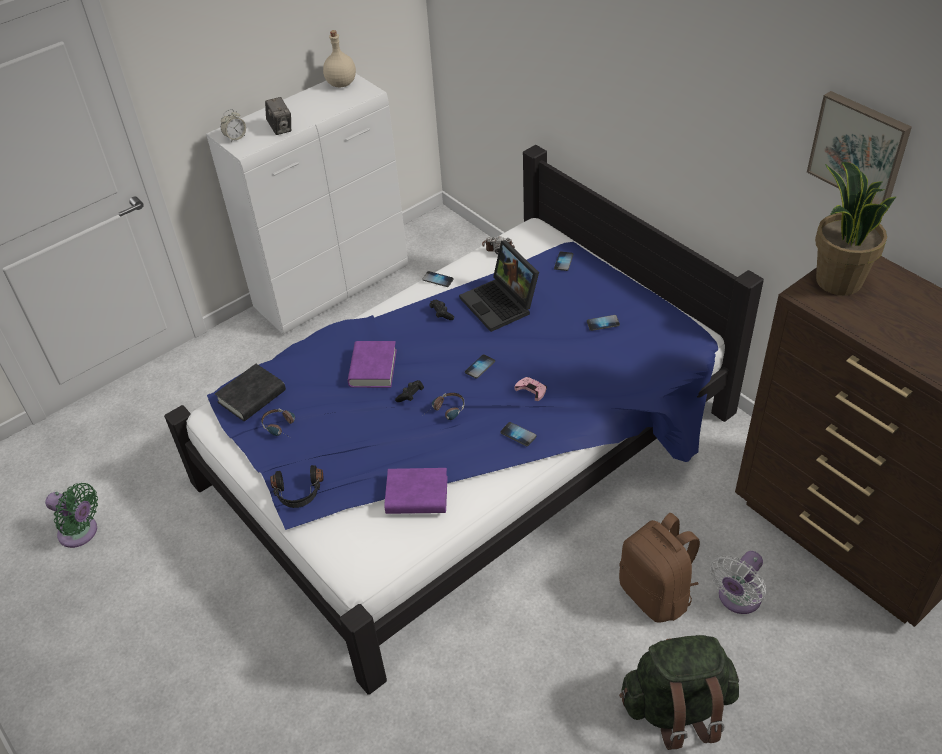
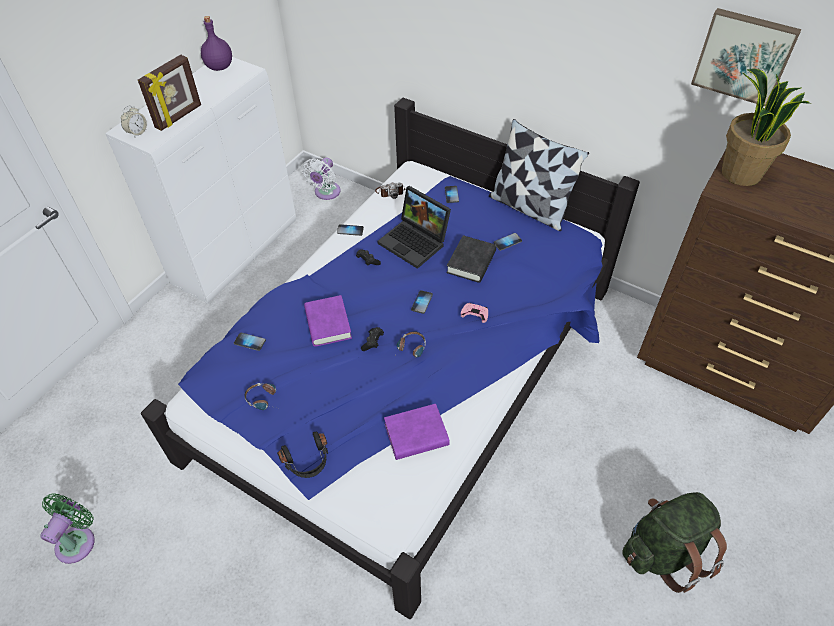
camera: 20 degrees left, 5 degrees up
(81, 533) = (78, 540): green fan -> green fan turned 75 degrees counterclockwise
(252, 396) = (225, 376): black book -> black book (471, 262)
(281, 128) = (179, 117): camera -> picture frame
(341, 83) = (219, 67): beige bottle -> purple bottle
(518, 434) = (480, 356): phone -> phone (249, 342)
(647, 291) = (529, 207): none -> pillow
(656, 594) = (609, 458): brown backpack -> none
(737, 599) = (670, 445): white fan -> white fan (326, 193)

